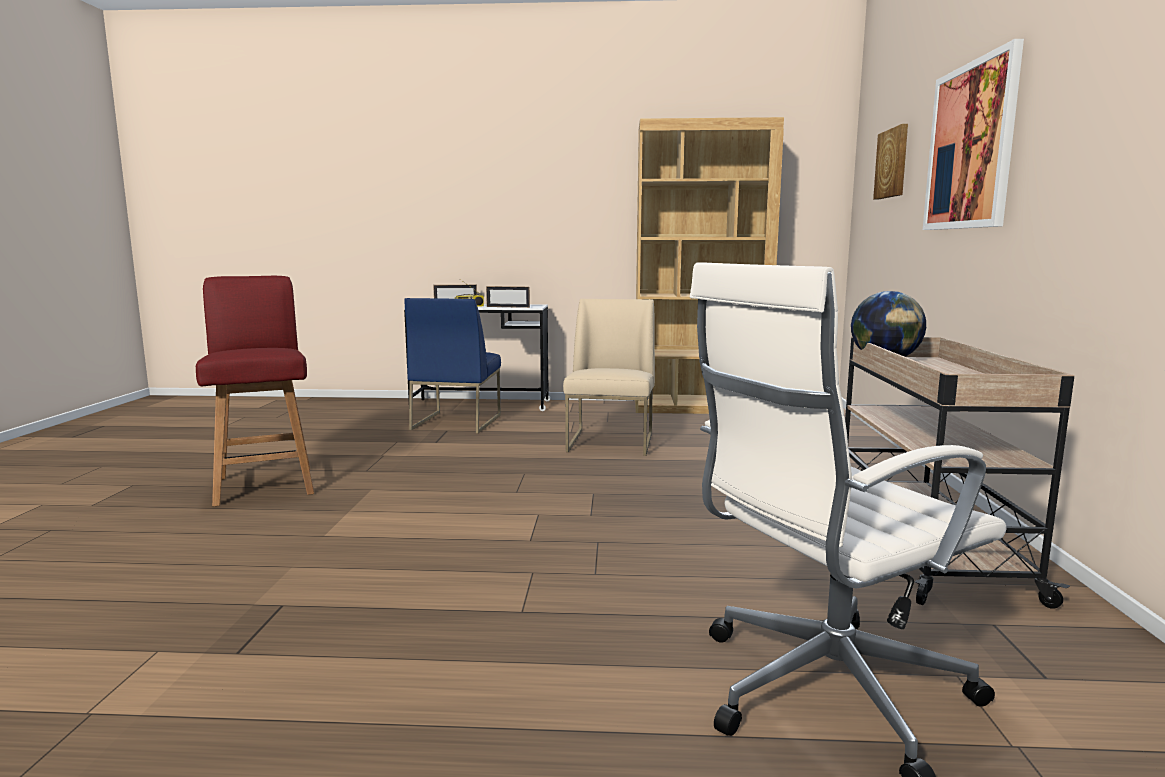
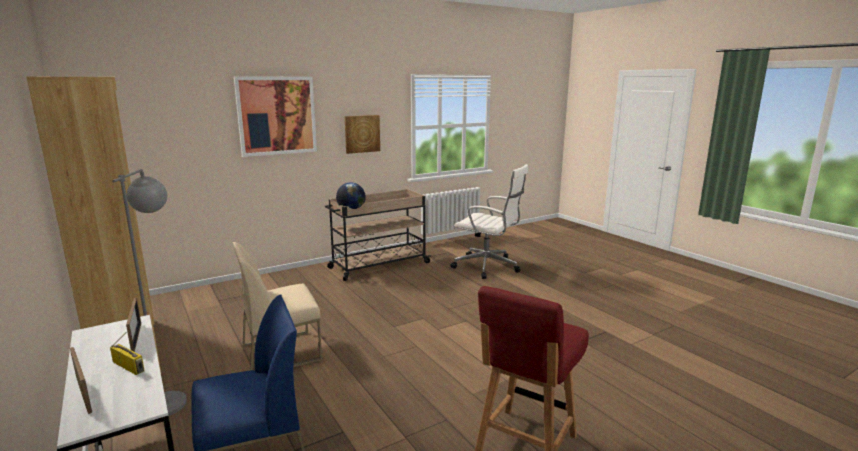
camera: 125 degrees left, 5 degrees up
(589, 413) = (170, 397): none -> grey floor lamp
(892, 163) = (164, 116): picture -> picture (362, 134)

